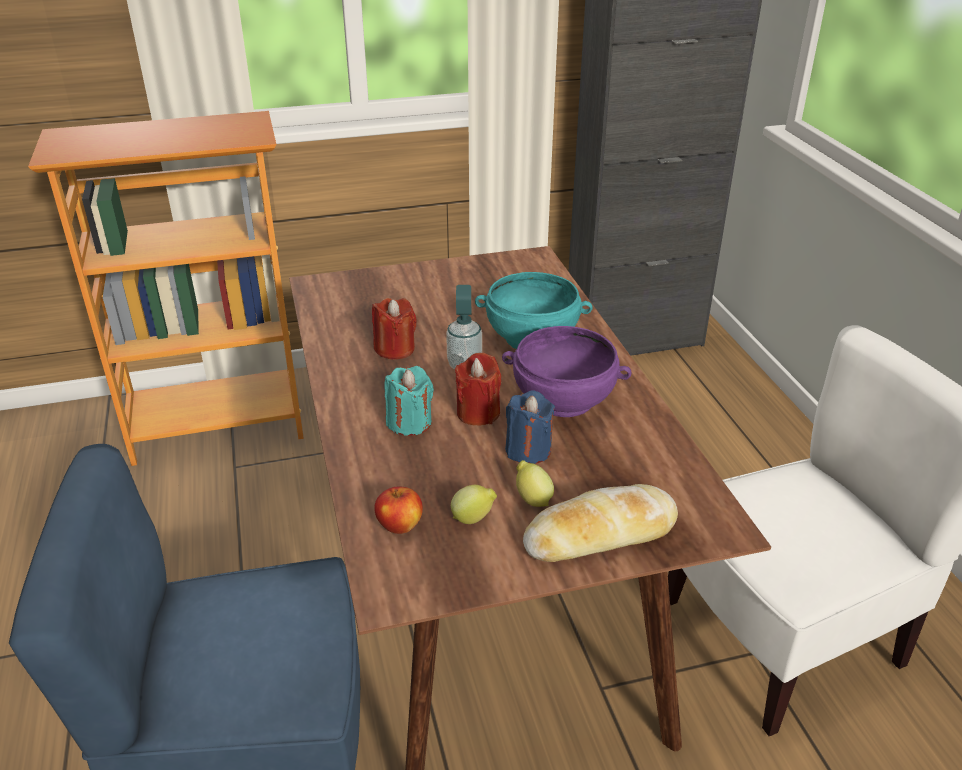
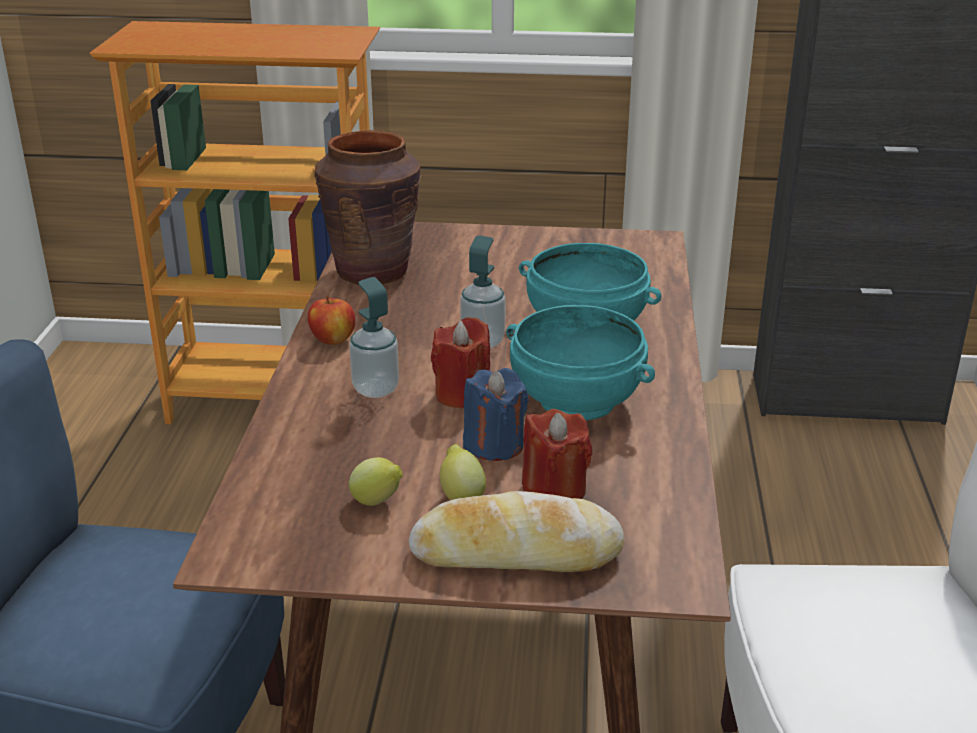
camera: 20 degrees right, 5 degrees down
(340, 320) = (372, 272): none -> brown vase
(395, 349) = (413, 311): red candle -> red candle (554, 490)
(400, 526) = (290, 490): apple -> apple (333, 340)
(409, 422) = (375, 389): turquoise candle -> soap dispenser
(564, 399) = (578, 400): purple bowl -> turquoise bowl

